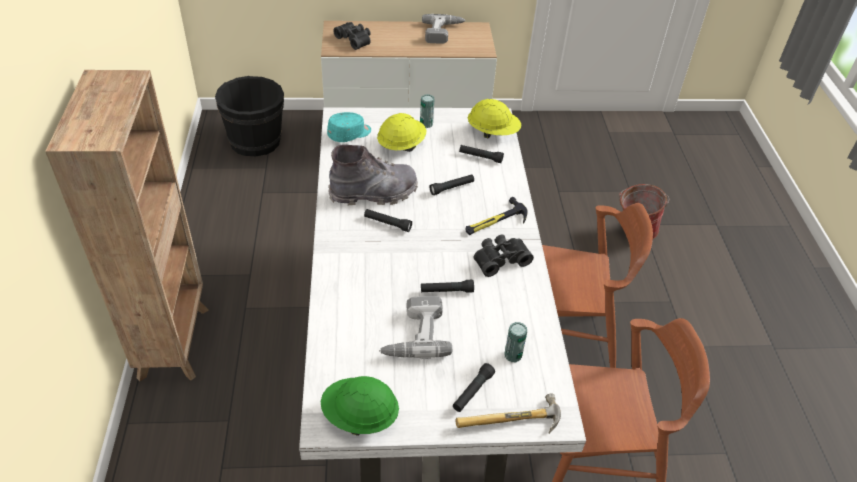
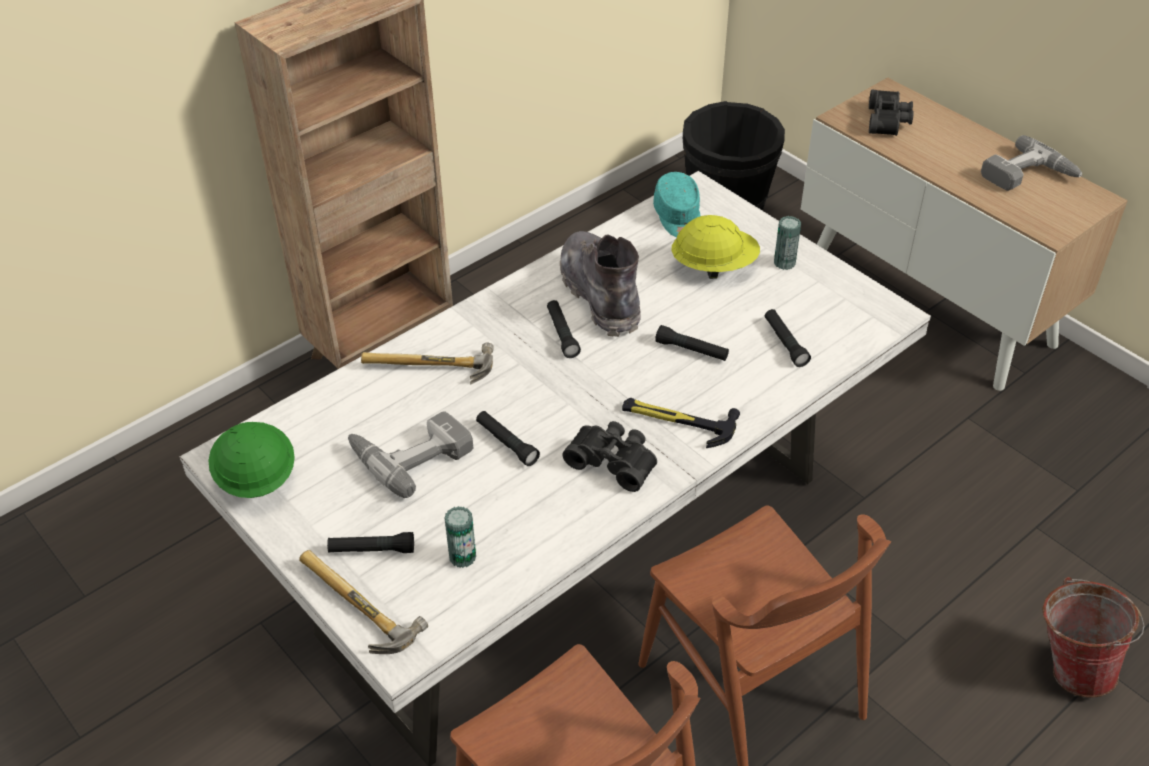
camera: 55 degrees right, 0 degrees up
(349, 134) = (678, 217): turquoise cap -> turquoise cap turned 60 degrees clockwise
(355, 290) = (428, 370): none -> hammer
(374, 193) = (600, 294): grey boot -> grey boot turned 150 degrees counterclockwise
(493, 132) = (851, 327): yellow hard hat -> none

